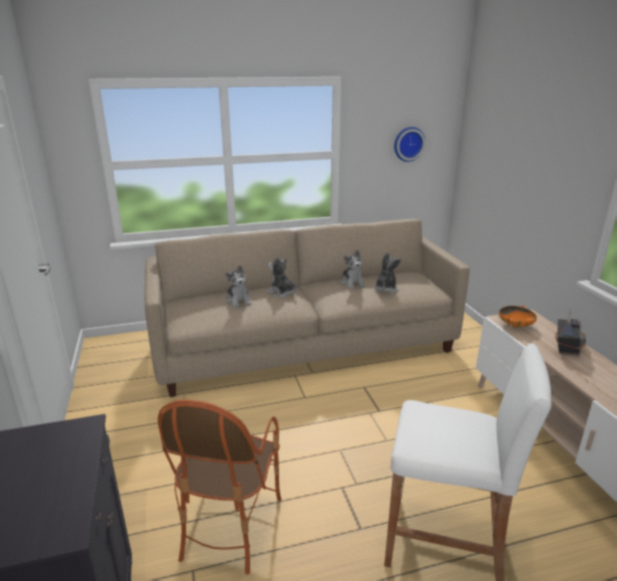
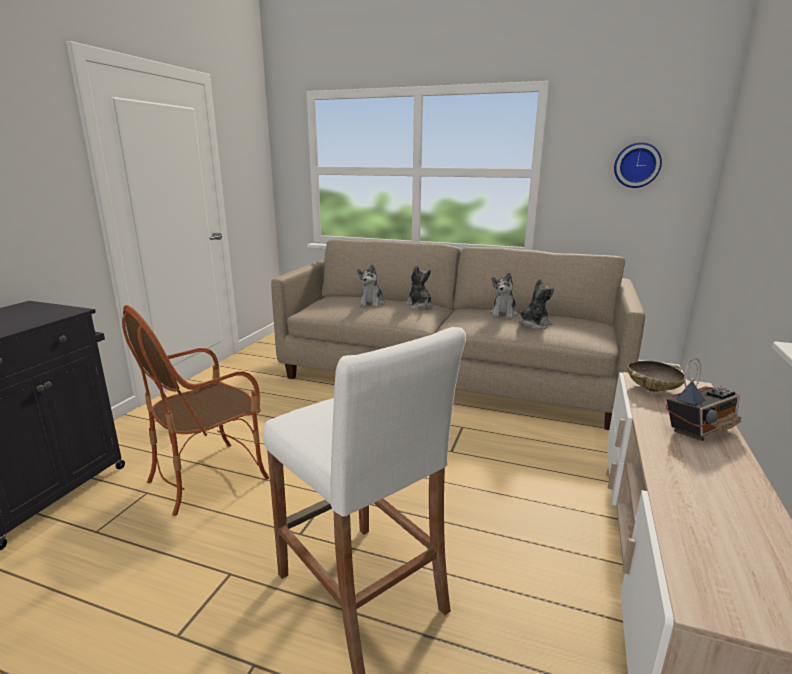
camera: 35 degrees right, 5 degrees down
(515, 325) = (652, 389): orange bowl -> beige bowl

